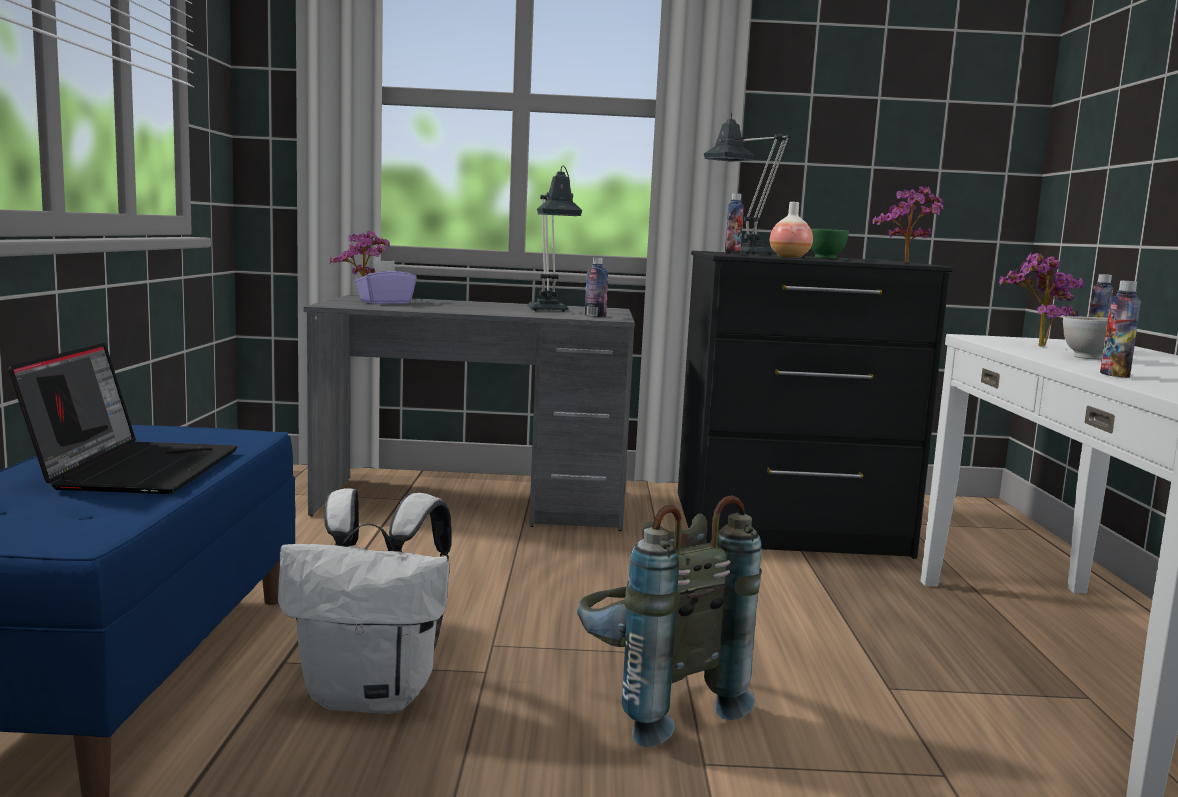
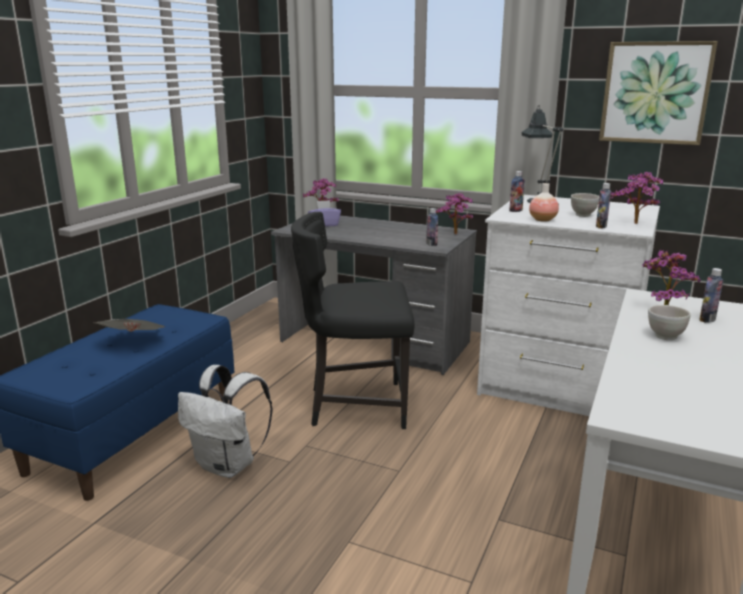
camera: 25 degrees right, 10 degrees up
(135, 469) = (135, 342): laptop -> newspaper
(523, 582) = (355, 405): none -> black chair
(549, 311) = (411, 236): table lamp -> none
(609, 311) = (455, 235): none -> potted plant
(651, 704) = (354, 499): grey backpack -> none
(786, 524) = (557, 383): black dresser -> white dresser
(826, 258) = (583, 215): green bowl -> white bowl
(861, 113) = (655, 93): none -> picture
(1114, 375) = (625, 366): bottle -> bottle (601, 226)

